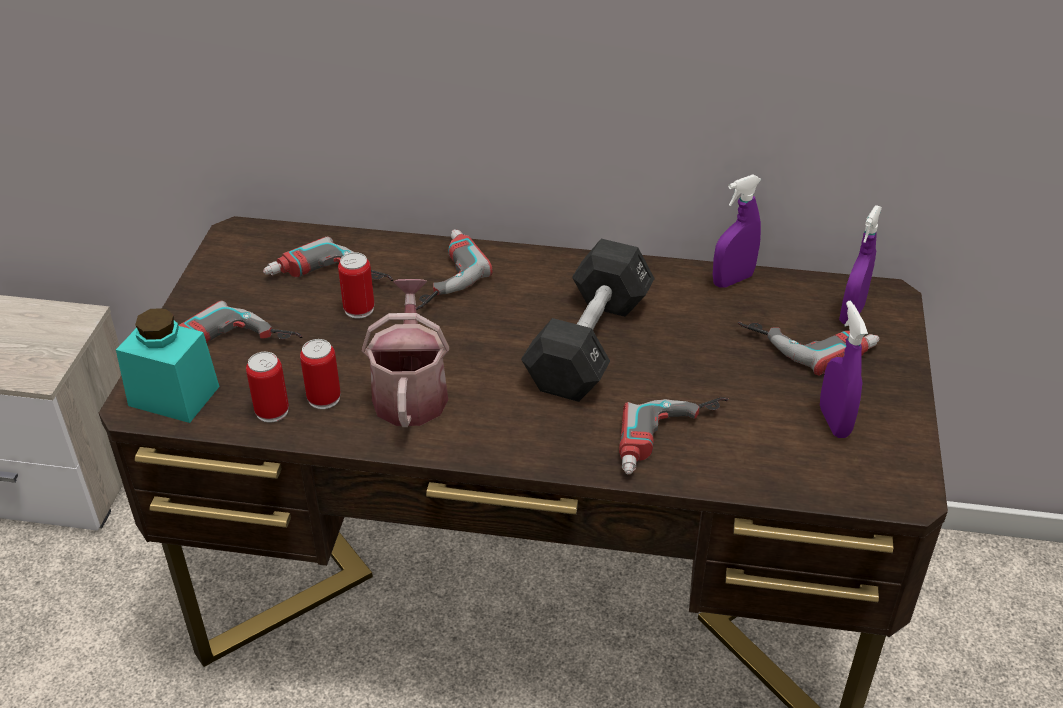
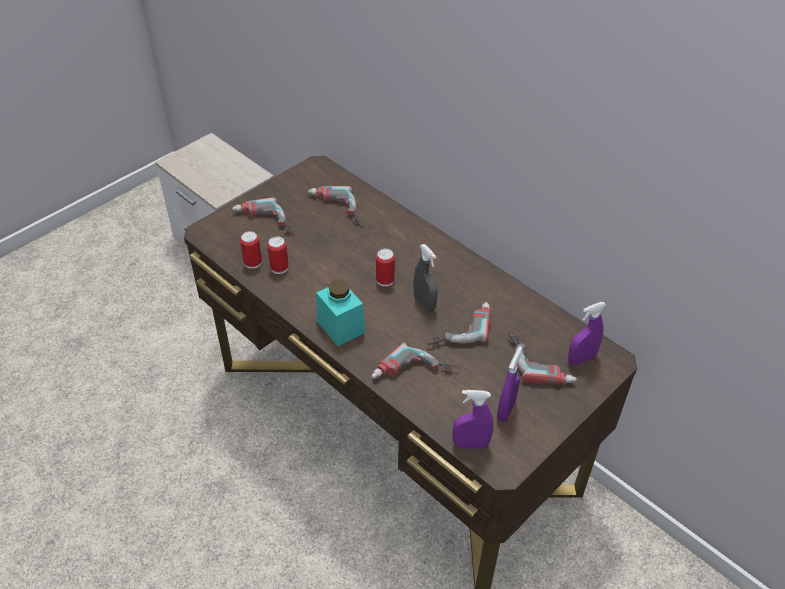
camera: 35 degrees right, 5 degrees up
(174, 396) = (221, 234): turquoise jar -> turquoise jar (340, 326)
(359, 309) = (335, 231): can -> can (385, 280)
(410, 391) = (319, 284): watering can -> none
(439, 275) = (388, 231): power drill -> power drill (459, 327)
(589, 343) = (424, 303): black dumbbell -> grey spray bottle
(732, 280) = (535, 307): purple spray bottle -> purple spray bottle (470, 444)

